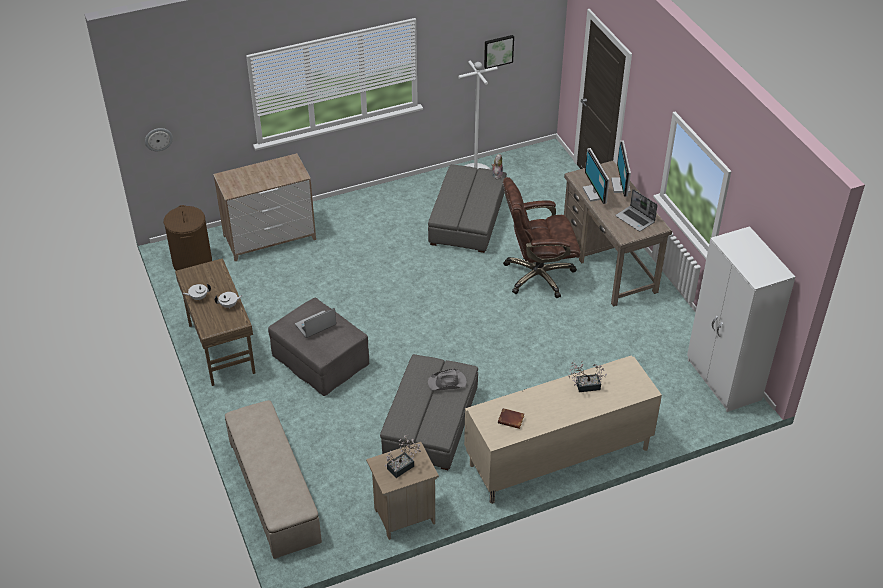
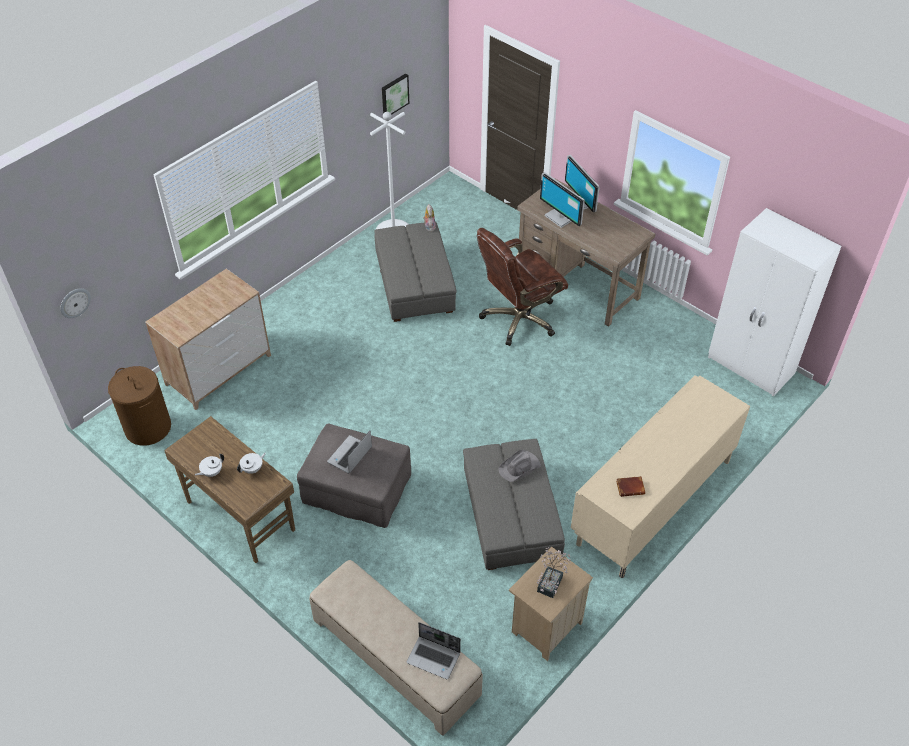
camera: 25 degrees left, 5 degrees up
(585, 386) = (675, 423): potted plant -> none
(635, 219) = (615, 232): laptop -> laptop (434, 657)

